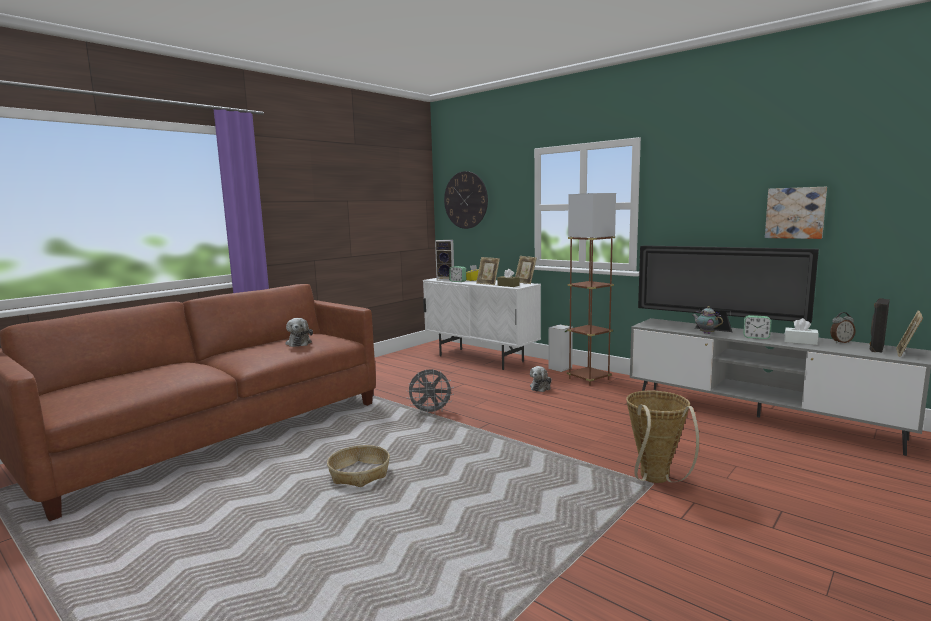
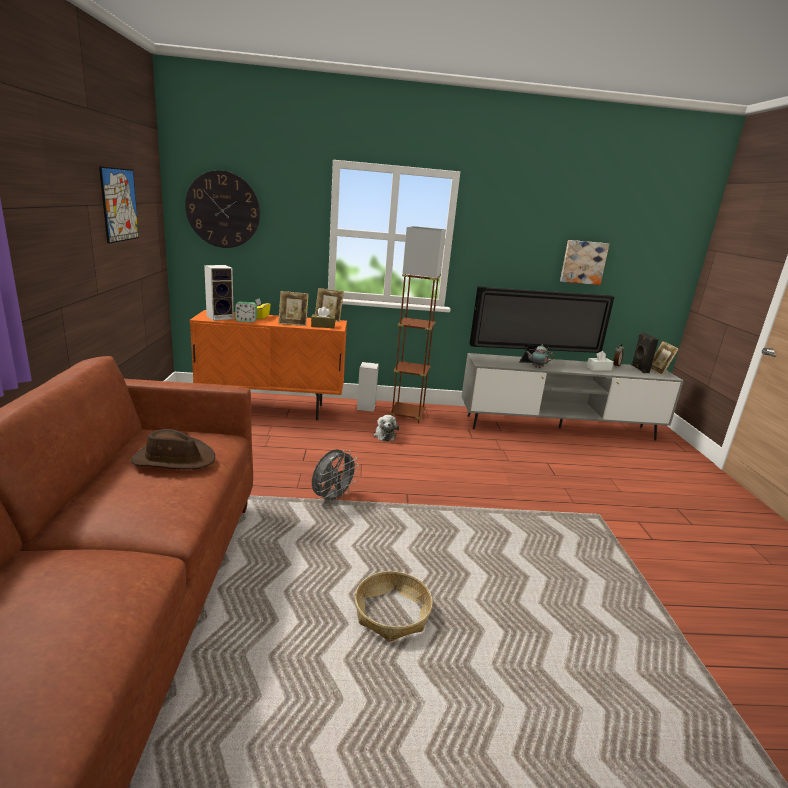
camera: 45 degrees left, 10 degrees up
(299, 343) = (174, 459): plush toy -> brown hat
(379, 200) = (119, 205): none -> picture
(481, 359) = (272, 409): white cabinet -> orange cabinet
(655, 480) = (595, 511): basket -> none
(756, 337) = (570, 367): alarm clock -> none

